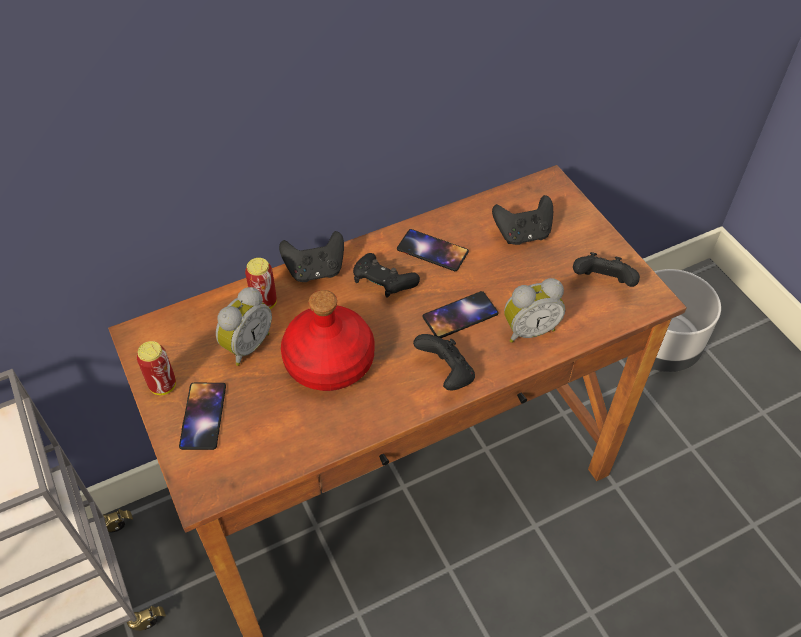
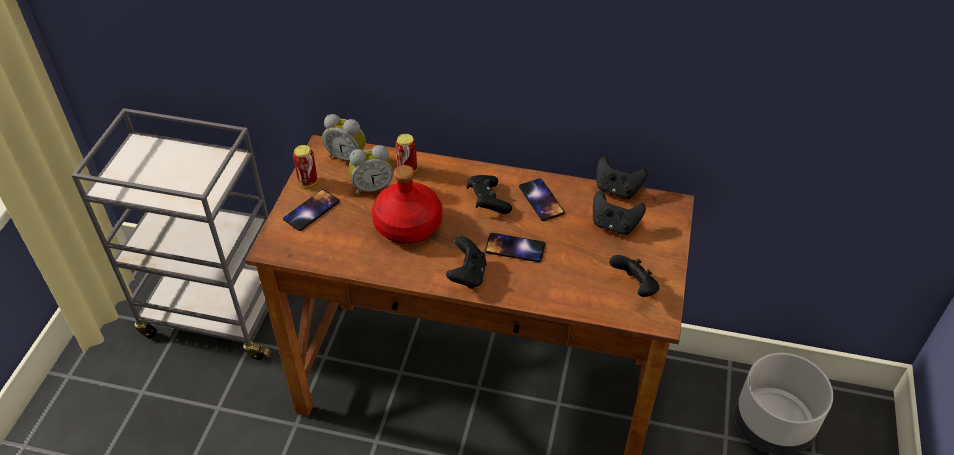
camera: 40 degrees right, 5 degrees down
(315, 271) = (455, 170): black game controller -> black game controller (617, 189)
(528, 329) = (549, 283): alarm clock -> alarm clock (347, 157)

